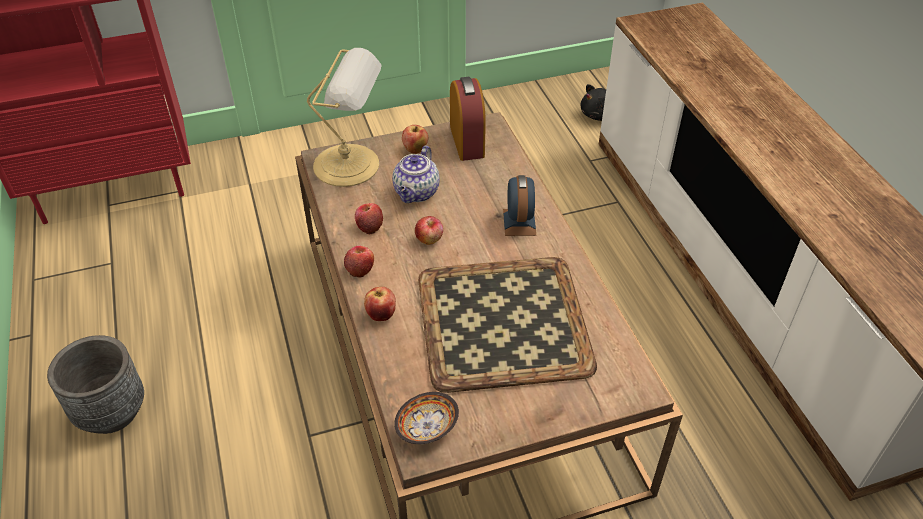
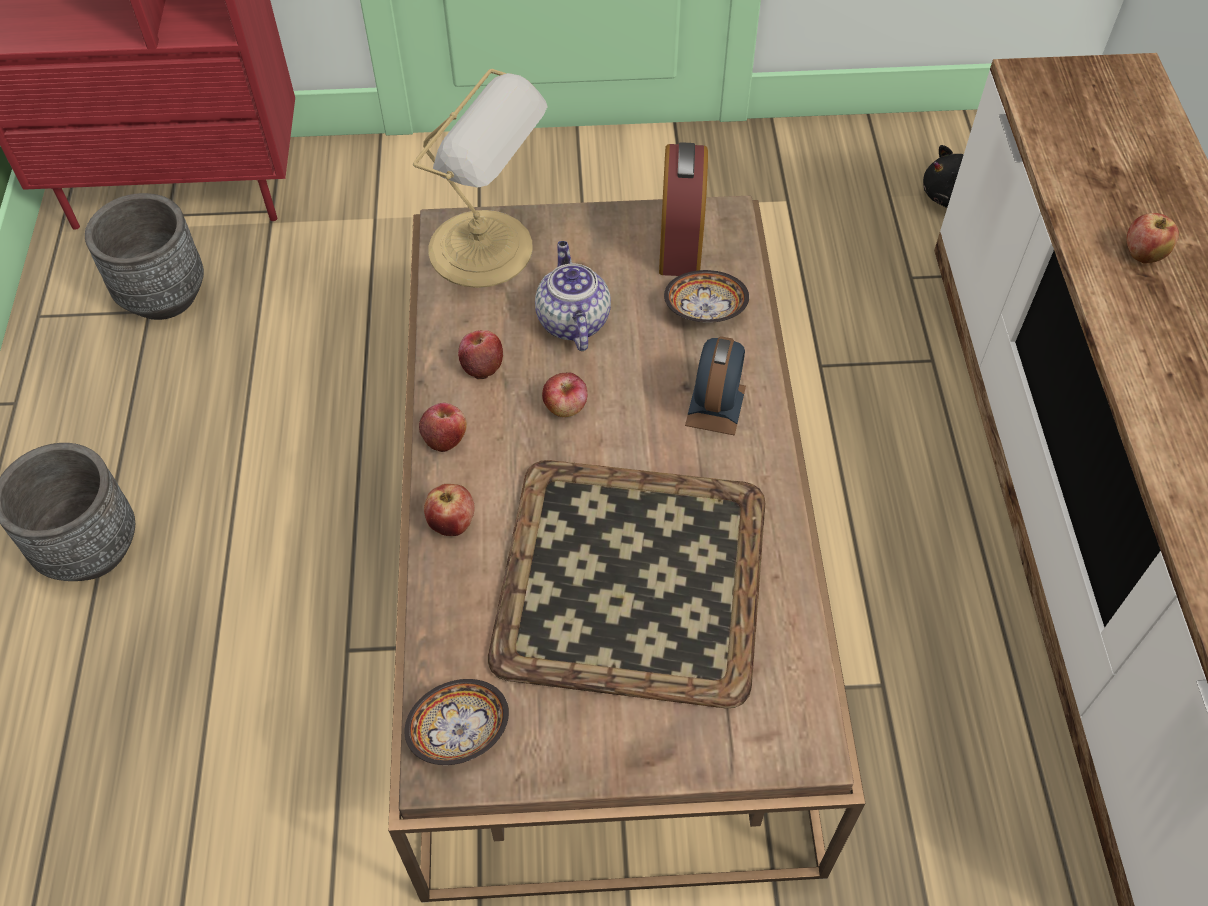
camera: 15 degrees right, 10 degrees up
(119, 252) = (164, 296): none -> grey planter
(415, 150) = (594, 241): apple -> apple (1142, 255)
(416, 193) = (572, 320): teapot -> teapot turned 135 degrees clockwise
(496, 175) = (706, 312): none -> bowl

